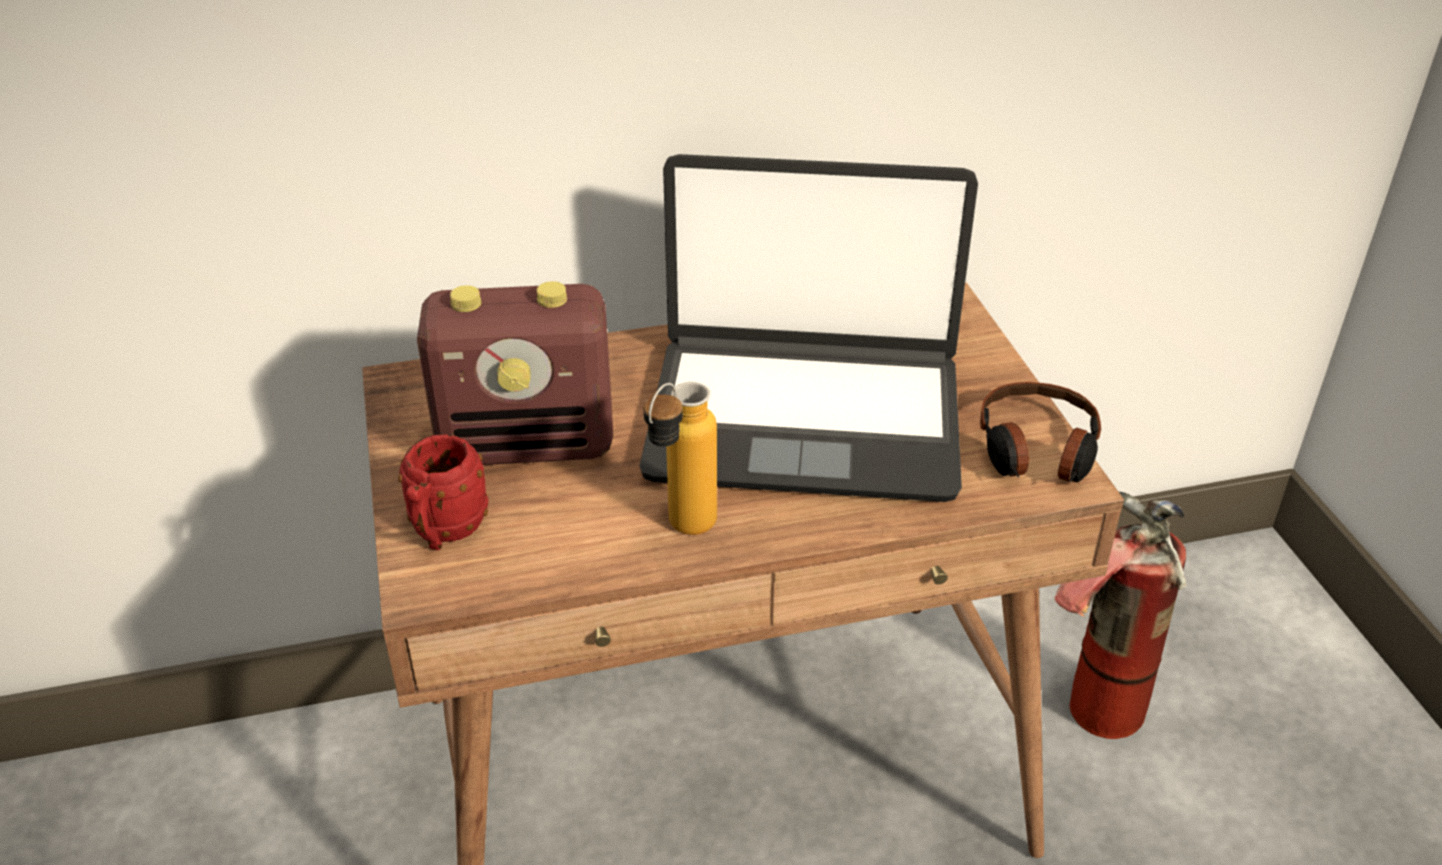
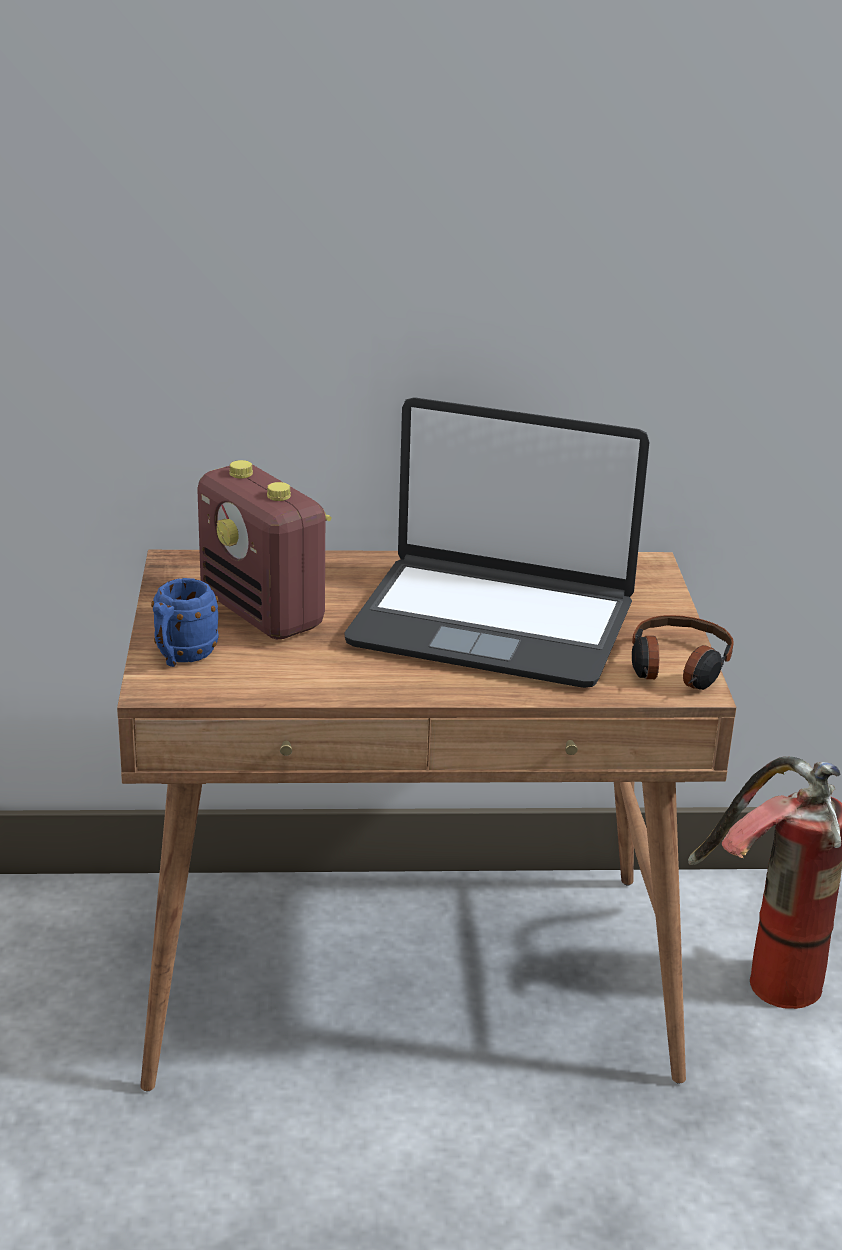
camera: 10 degrees right, 10 degrees down
(445, 532) = (181, 657): red mug -> blue mug
(529, 445) = (263, 613): radio -> radio turned 45 degrees clockwise
(681, 532) = (364, 680): bottle -> none

